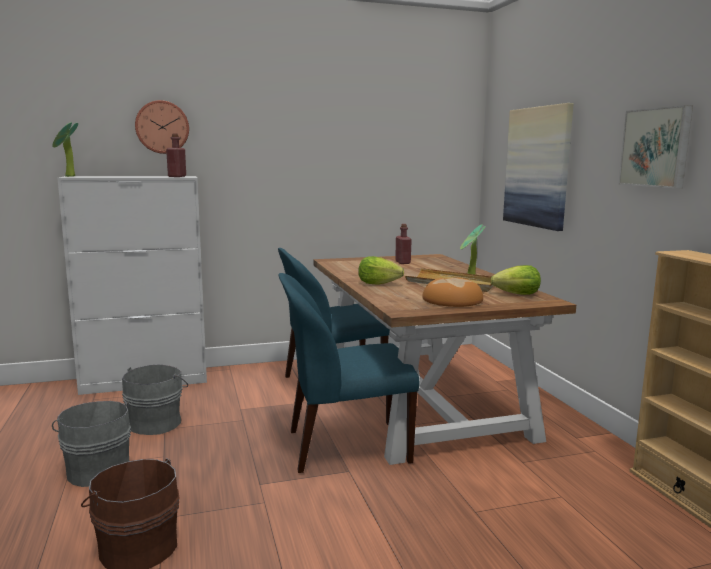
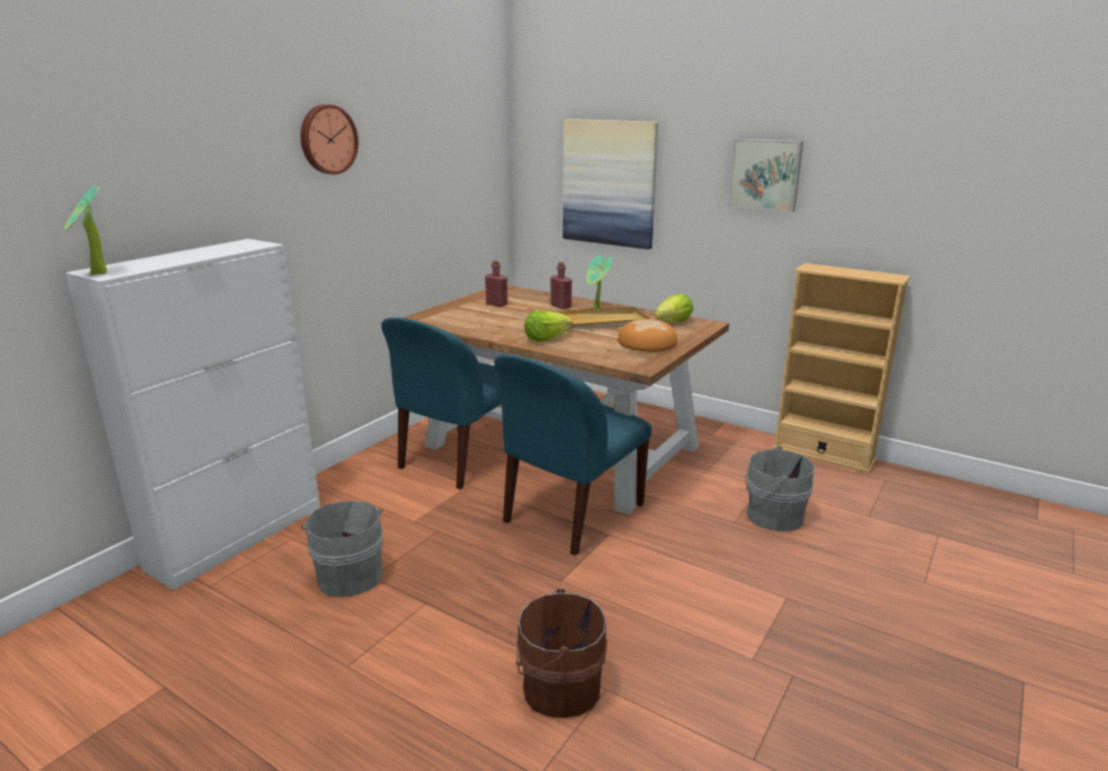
camera: 40 degrees left, 10 degrees up
(98, 469) = (382, 650): grey bucket -> grey bucket (771, 515)
(162, 127) = (190, 172): wall clock -> wall clock (327, 139)
(177, 176) = (249, 246): red bottle -> red bottle (561, 306)

